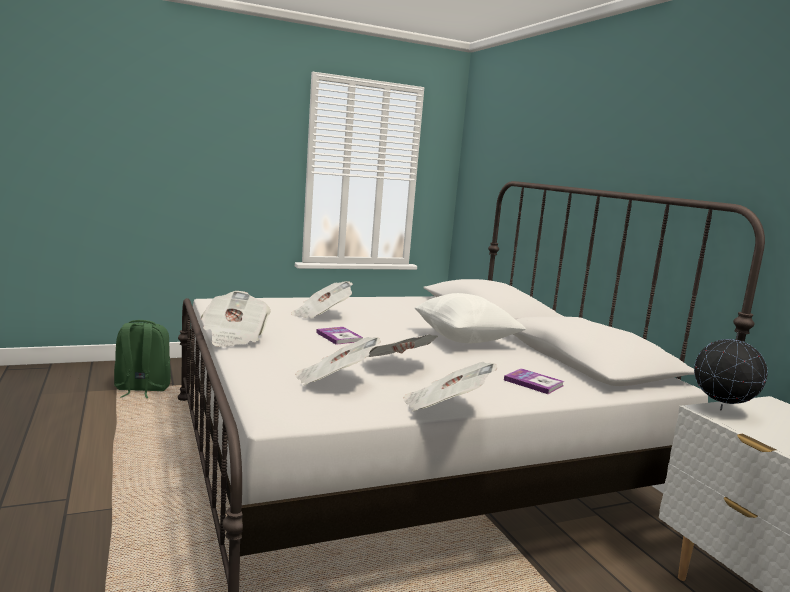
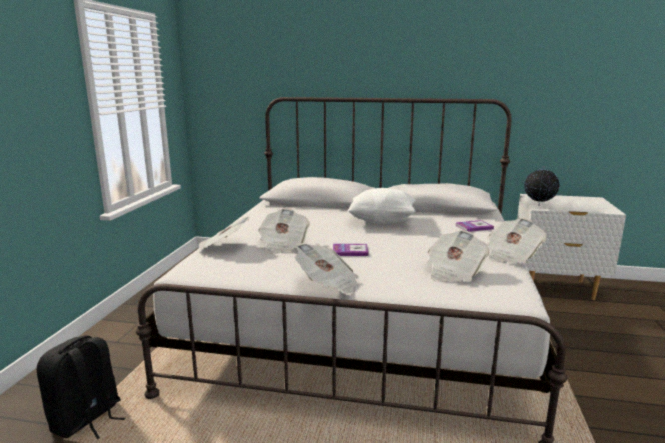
camera: 55 degrees left, 5 degrees up
(142, 389) = (86, 420): green backpack -> black backpack
(397, 366) = (428, 249): newspaper -> newspaper (223, 247)

